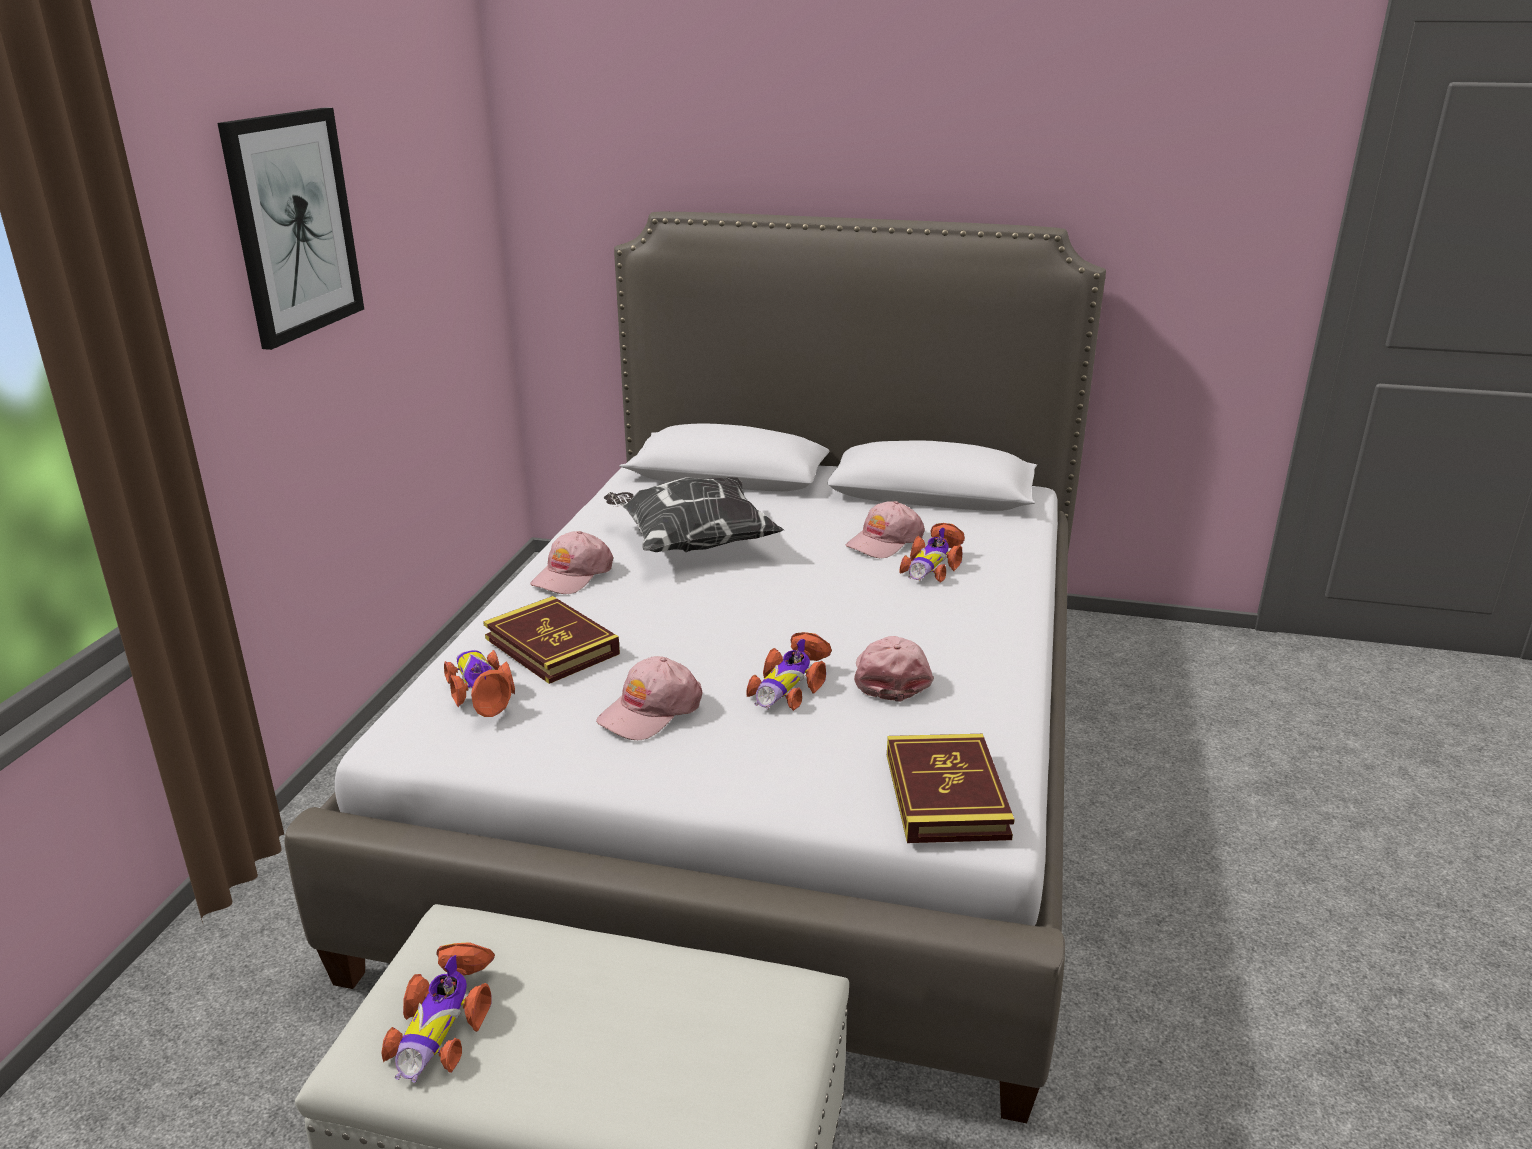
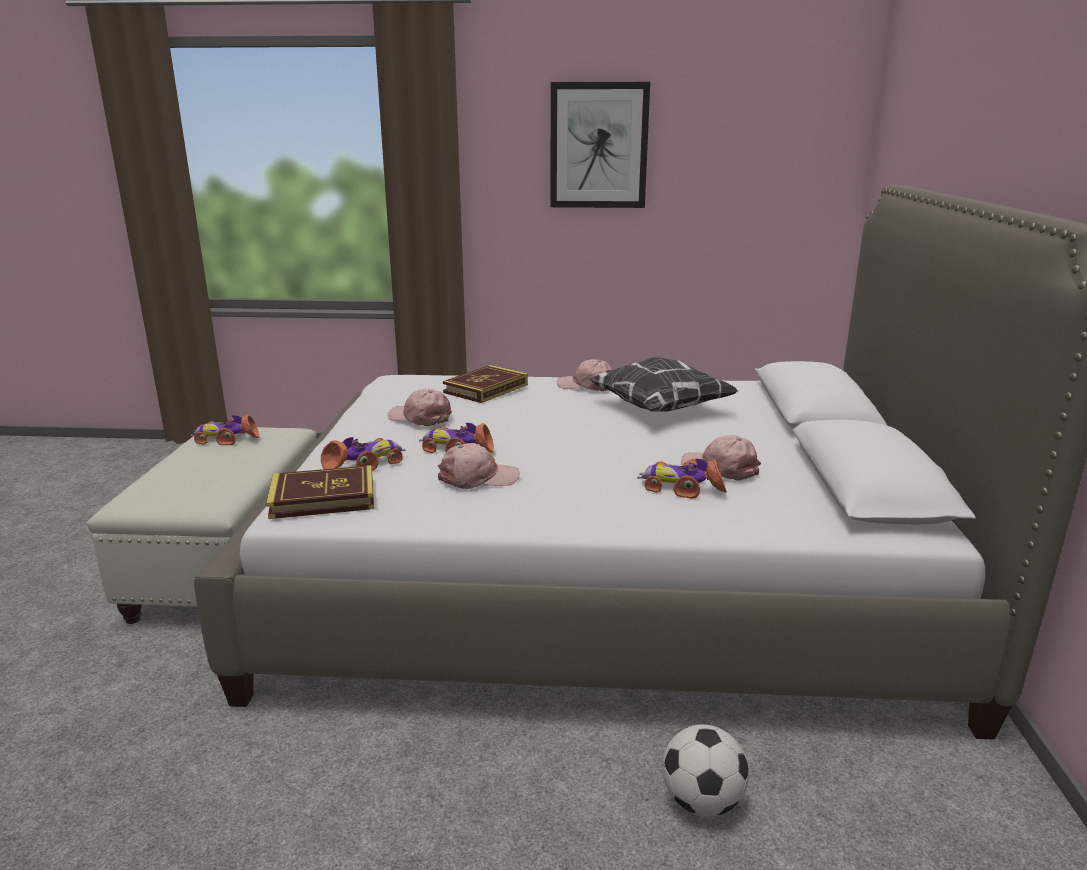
camera: 80 degrees right, 5 degrees down
(481, 691) = (433, 382): toy car -> toy car (365, 463)
(1136, 759) = (701, 801): none -> football

